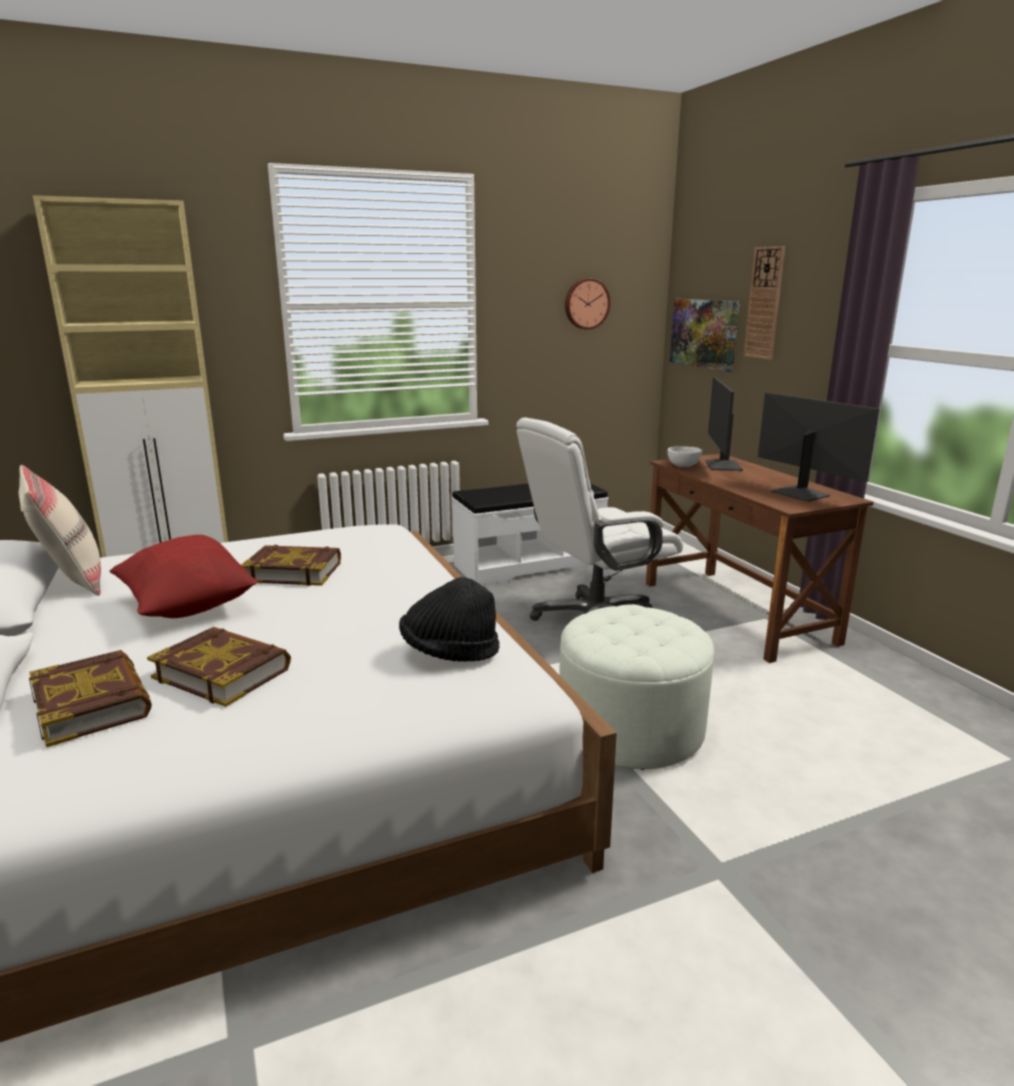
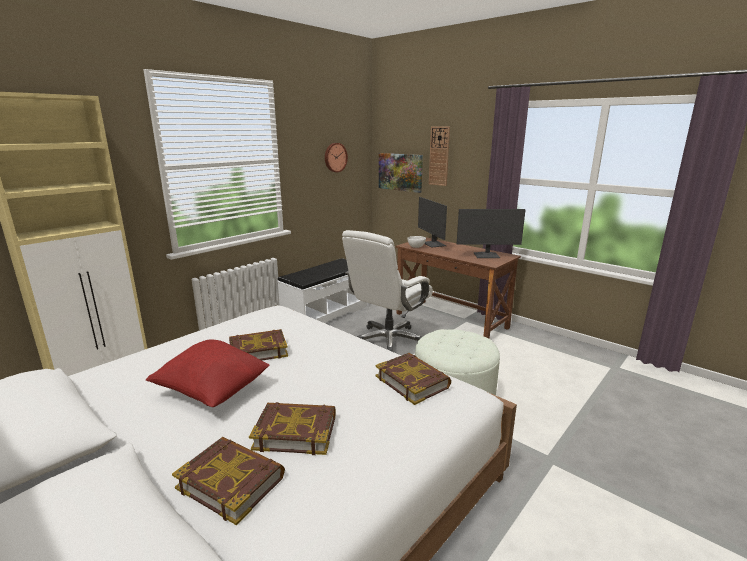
camera: 25 degrees left, 0 degrees up
(70, 580) = (91, 393): beige pillow -> none
(449, 652) = (412, 381): black hat -> book
(800, 493) = (486, 255): monitor -> monitor turned 150 degrees clockwise

